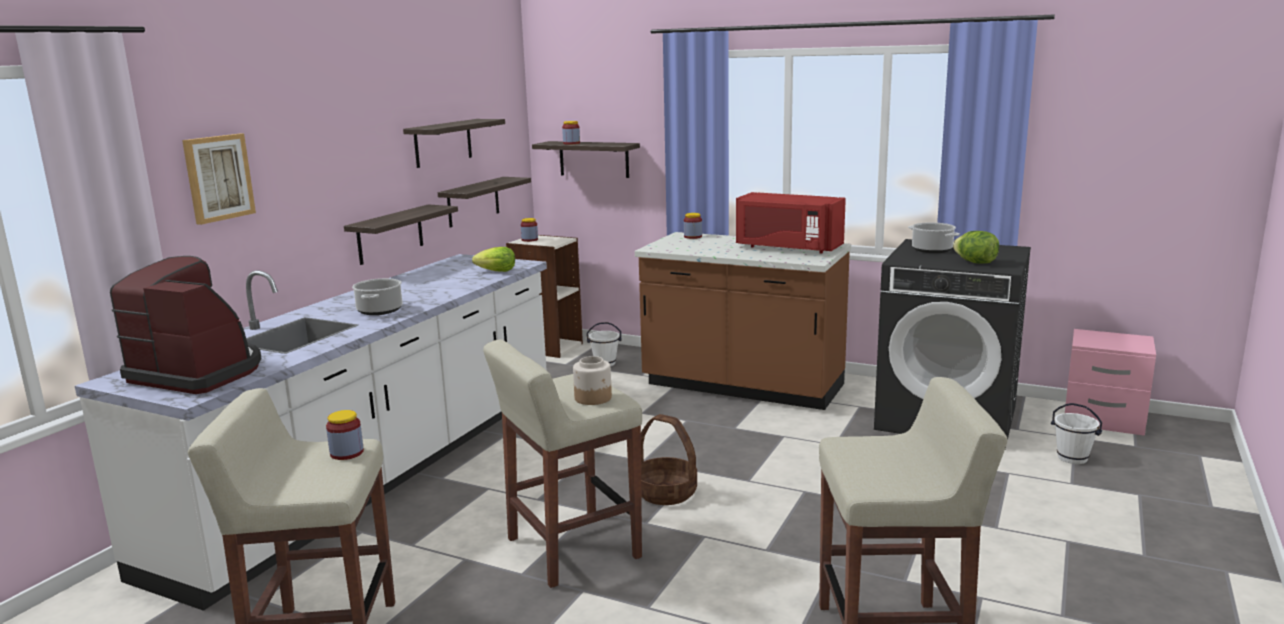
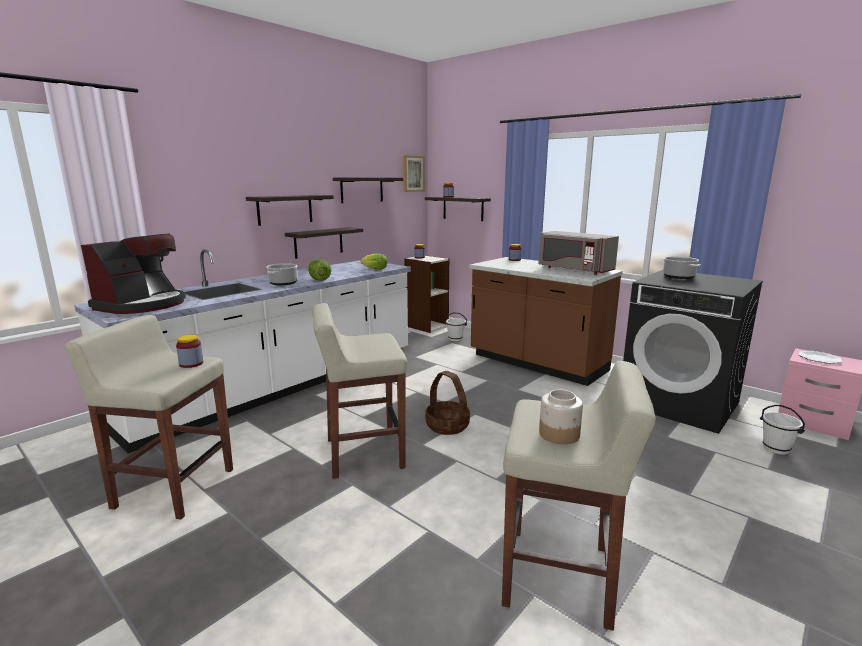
camera: 15 degrees right, 0 degrees up
(198, 373) = (143, 305): coffee machine -> coffee machine turned 75 degrees clockwise
(218, 178) = (194, 192): picture -> picture (413, 174)
(473, 202) = (382, 229): shelf -> shelf (285, 209)
(593, 398) = (376, 350): jar -> jar (559, 434)
(787, 248) = (573, 269): red microwave -> grey microwave
(975, 262) = (709, 286): lettuce -> lettuce (319, 280)
(1103, 339) = (819, 358): none -> plate

